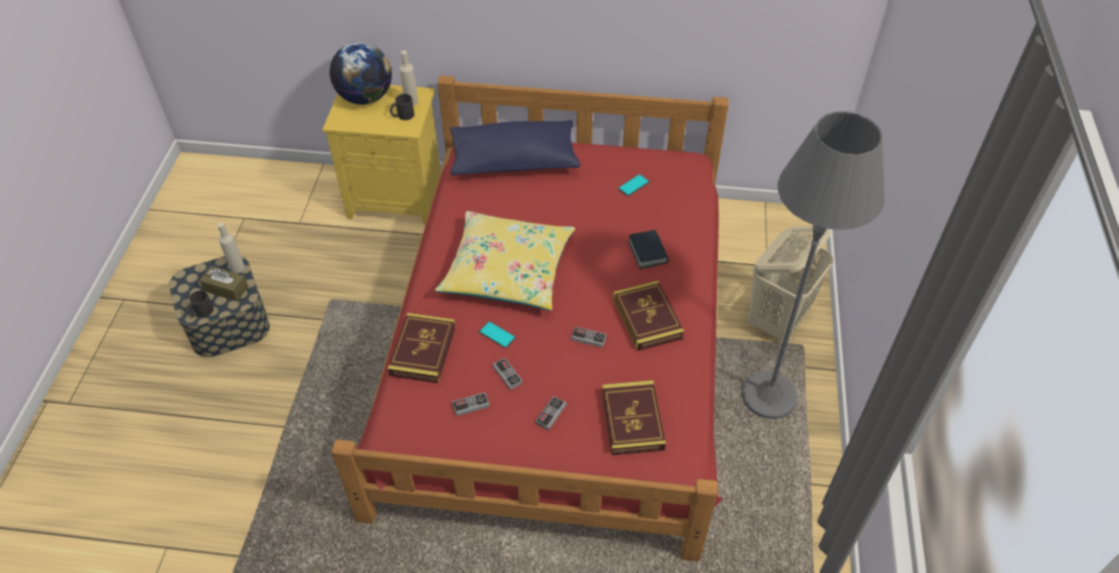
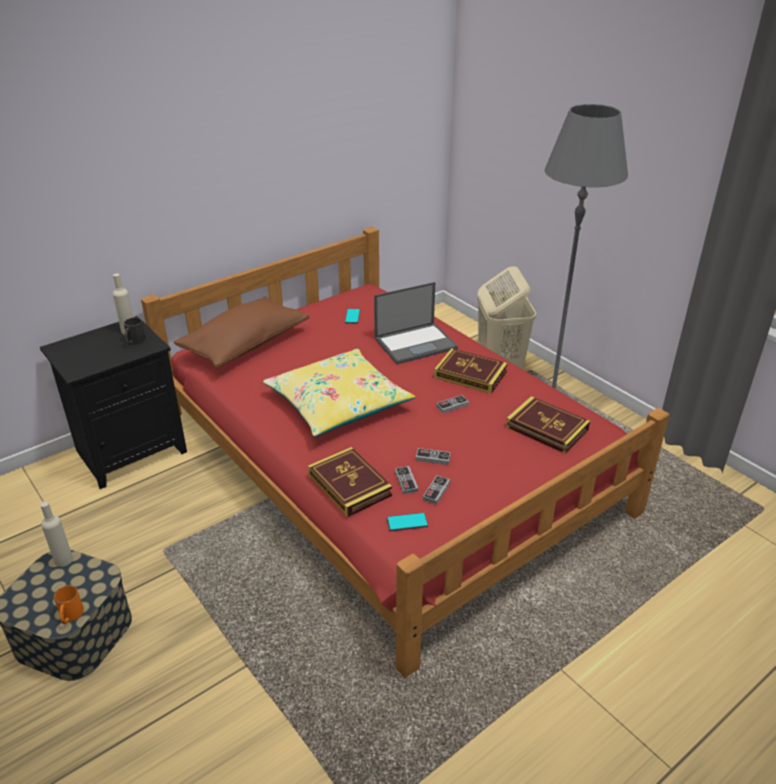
camera: 45 degrees left, 15 degrees down
(201, 312) = (70, 616): black mug -> orange mug
(226, 289) = (74, 582): brown tissue box -> none
(366, 97) = (80, 346): globe -> none
(398, 198) = (131, 450): yellow nightstand -> black nightstand
(497, 335) = (389, 442): phone -> phone (407, 522)
(514, 161) = (245, 345): blue pillow -> brown pillow
(551, 414) = (495, 459): game controller -> game controller (406, 481)
(648, 252) = (416, 343): book -> laptop

